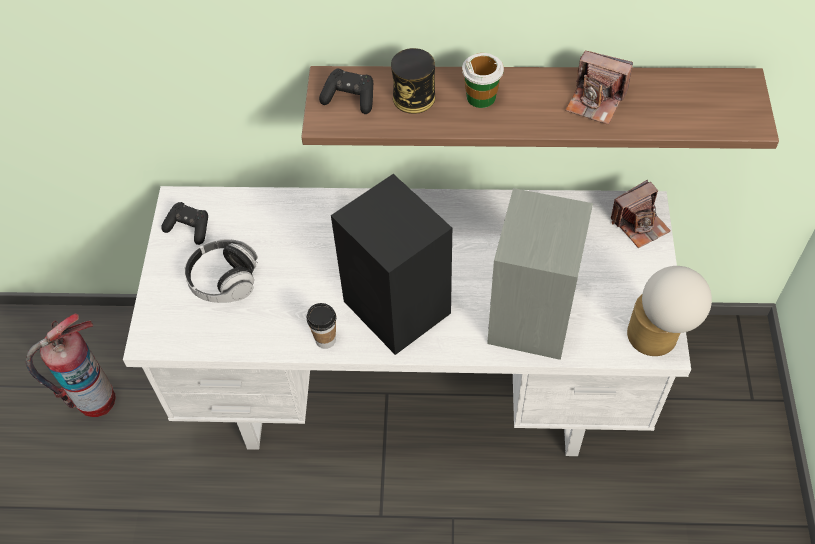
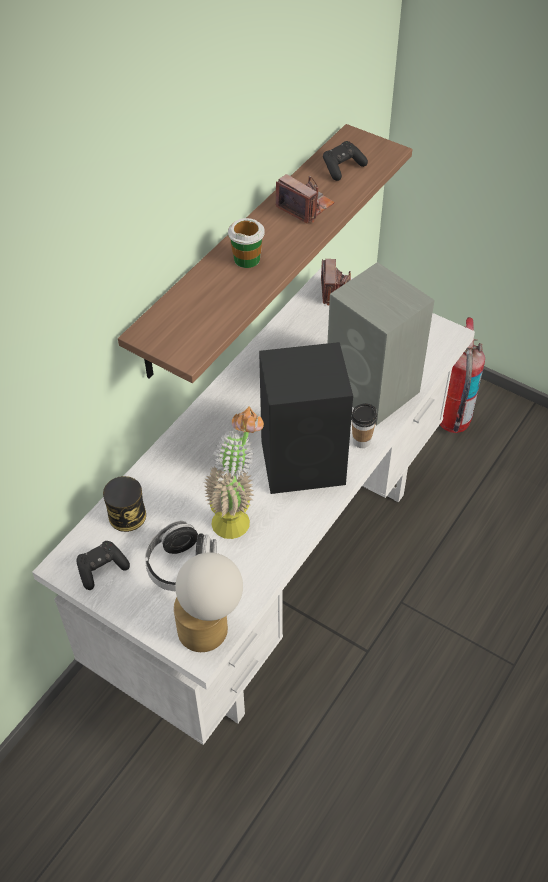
camera: 60 degrees left, 5 degrees down
(95, 400) = (87, 837): fire extinguisher -> fire extinguisher (453, 421)
(302, 289) = (236, 515): none -> potted plant
(325, 340) = (298, 523): cup -> cup (361, 441)
(350, 98) = (178, 329): black game controller -> black game controller (342, 167)
(414, 97) = (212, 294): can -> can (127, 515)
(596, 101) = (305, 206): camera -> camera turned 105 degrees counterclockwise
(657, 340) = (441, 334): table lamp -> table lamp (210, 629)

